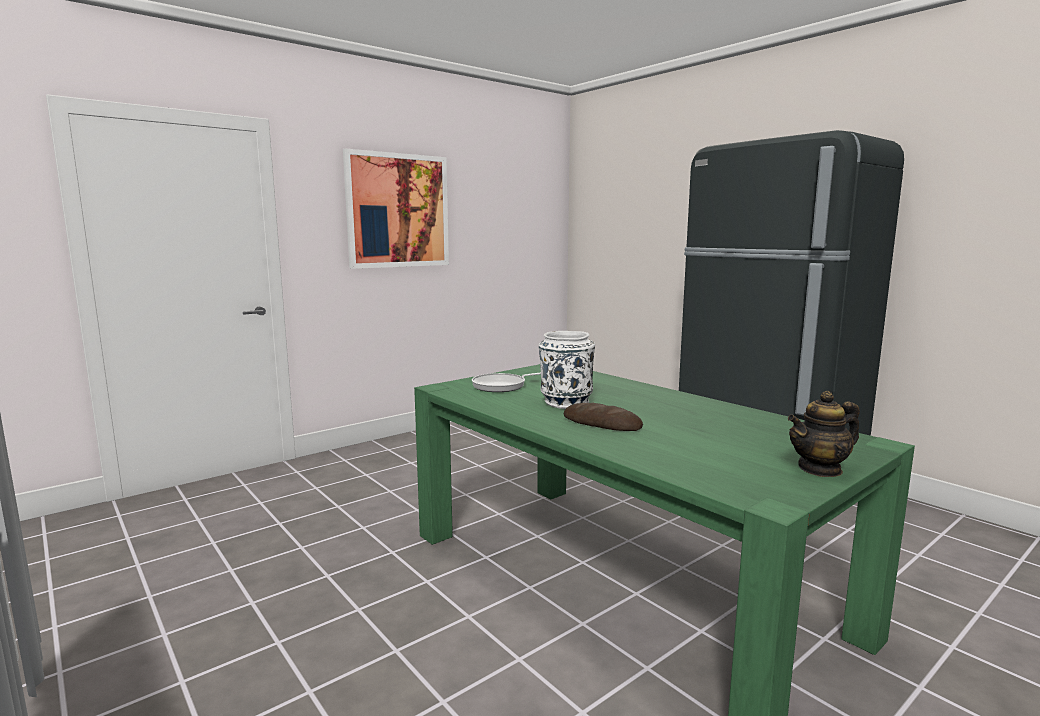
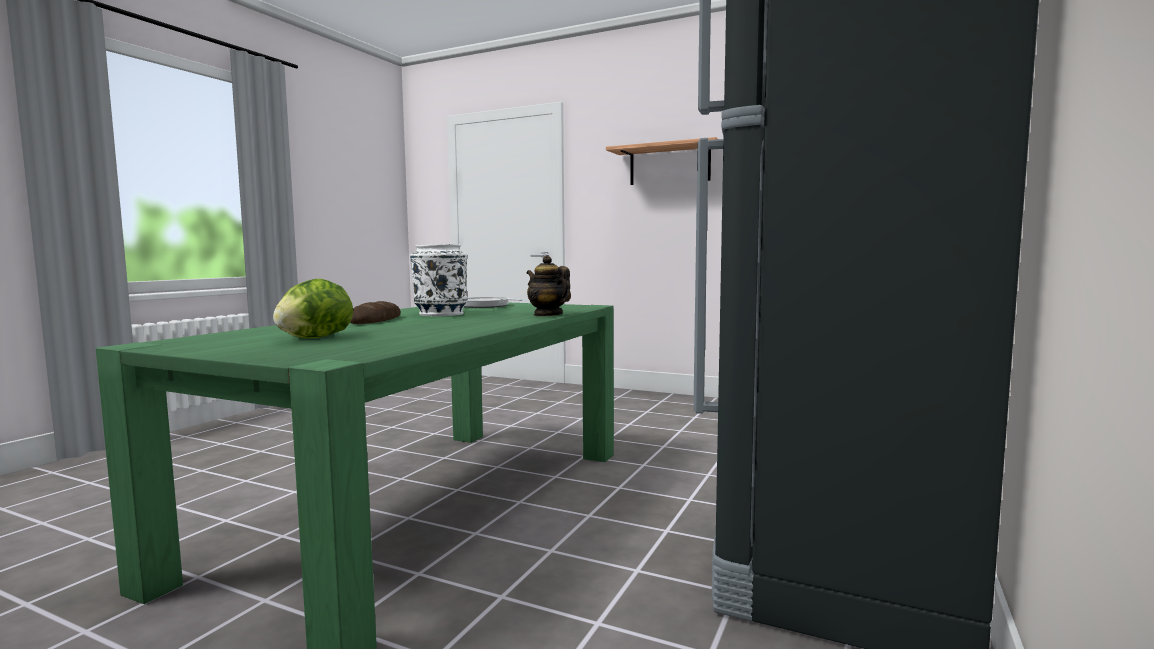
camera: 65 degrees right, 5 degrees down
(398, 211) = (669, 165): picture -> shelf
(740, 445) = (314, 338): none -> lettuce
(820, 469) = (232, 350): teapot -> teapot (547, 315)

